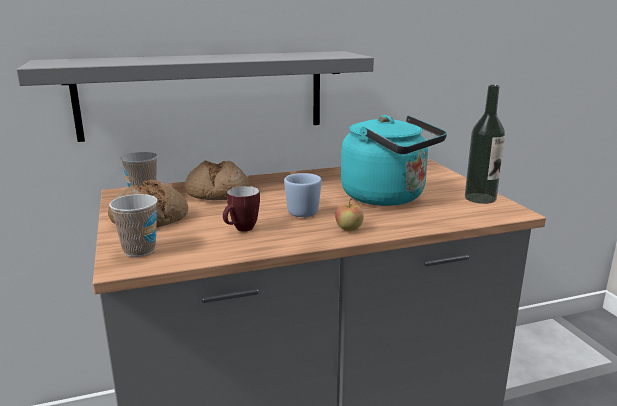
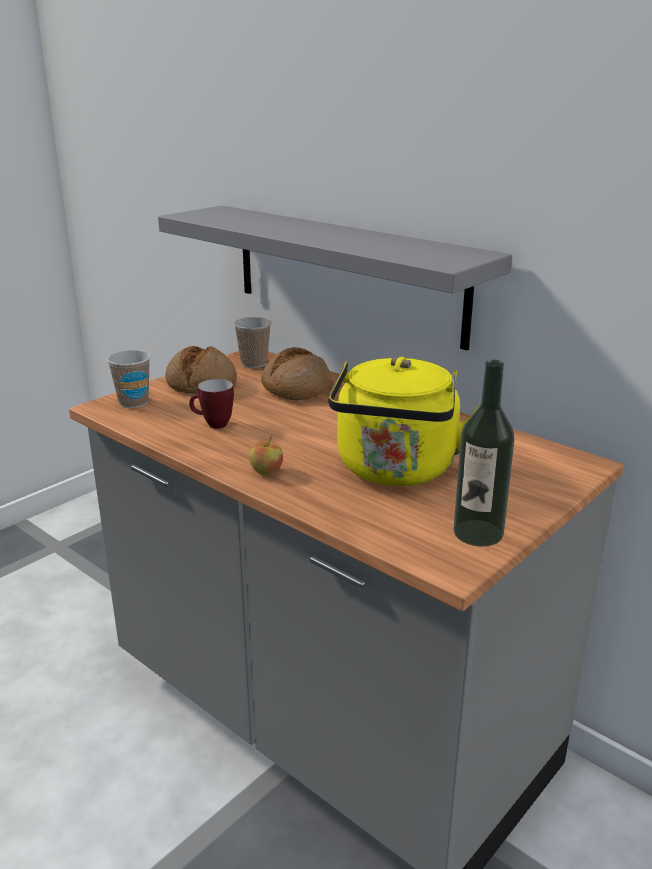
camera: 60 degrees right, 5 degrees up
(302, 211) = (293, 437): blue mug -> none
(388, 197) = (396, 471): turquoise kettle -> yellow kettle

